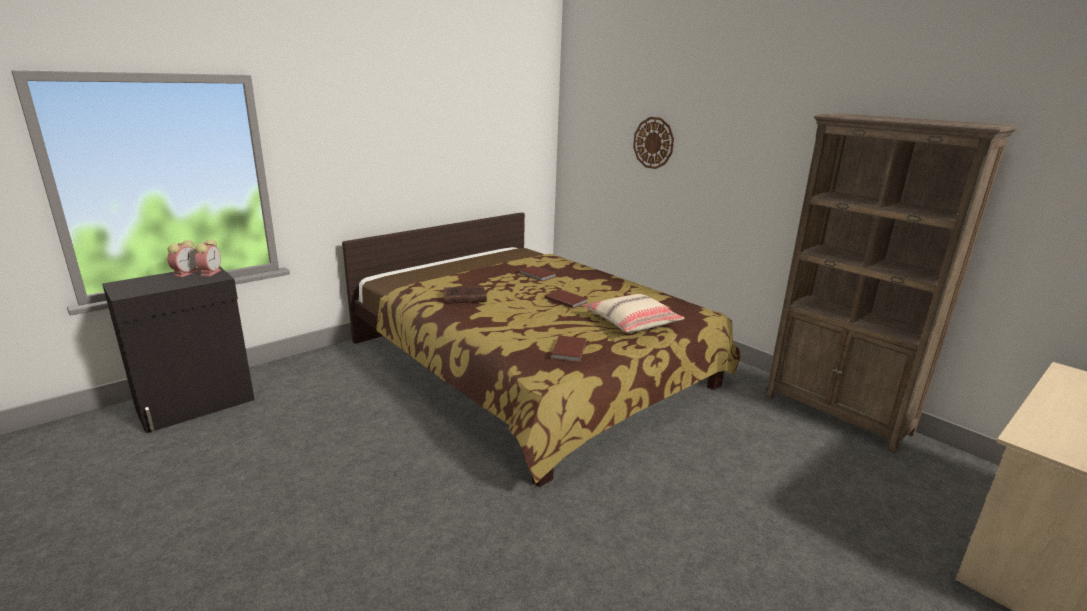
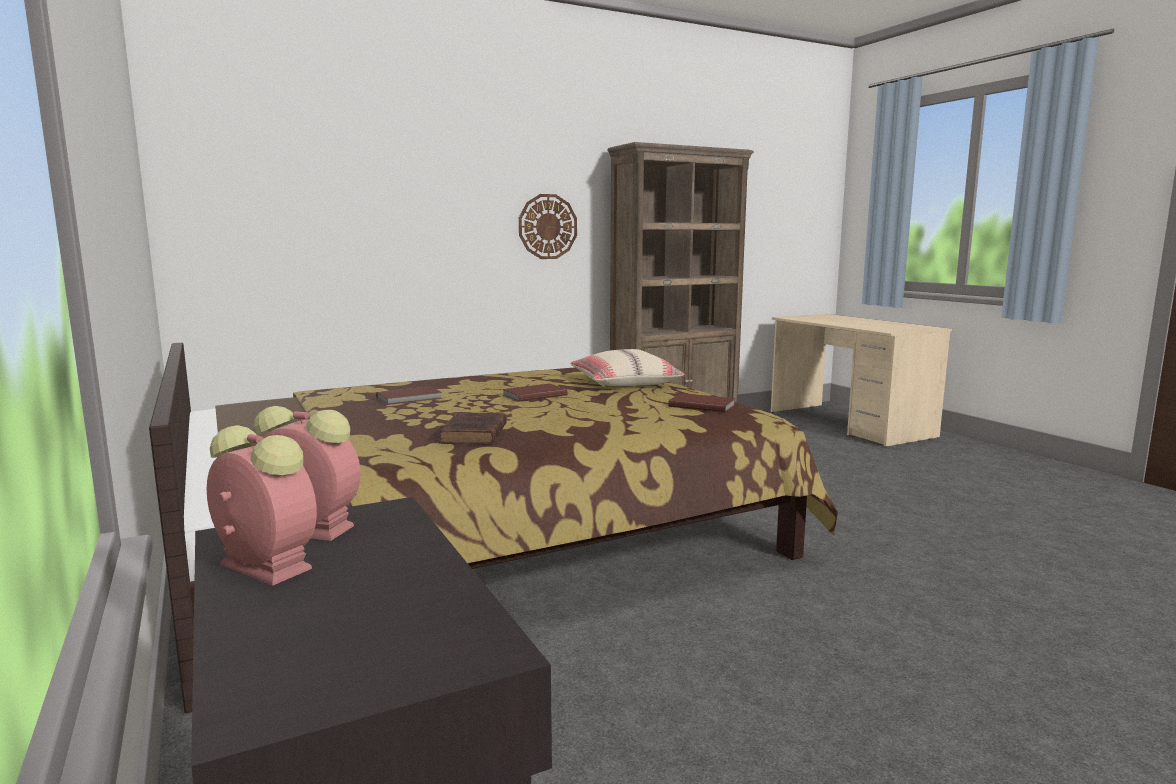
camera: 75 degrees left, 10 degrees down
(653, 143) = (381, 194): wall clock -> wall clock (547, 226)

